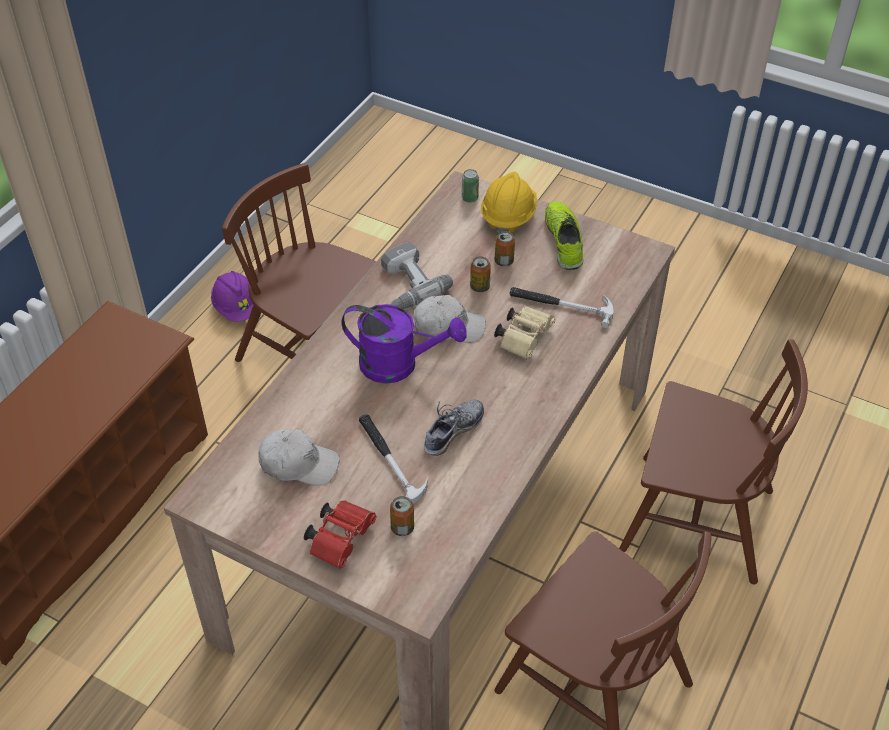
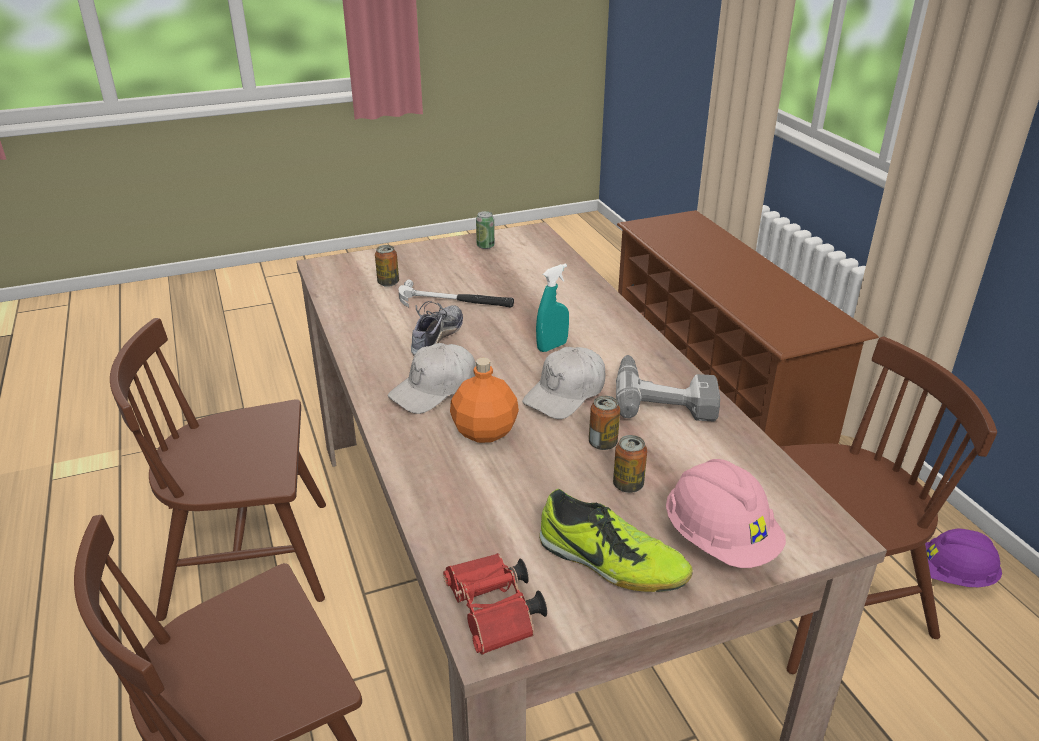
camera: 130 degrees right, 15 degrees down
(298, 464) = (509, 269): white cap -> white cap (434, 389)
(341, 538) = (420, 261): red binoculars -> red binoculars (495, 616)
(399, 365) = (552, 346): purple watering can -> turquoise spray bottle
(453, 431) = (436, 338): shoe -> shoe turned 150 degrees counterclockwise
(470, 198) = (797, 526): can -> can (485, 246)
(508, 216) = (719, 540): yellow hard hat -> pink hard hat
(524, 337) = (485, 432): beige binoculars -> orange bottle
(561, 305) = (497, 486): hammer -> none

